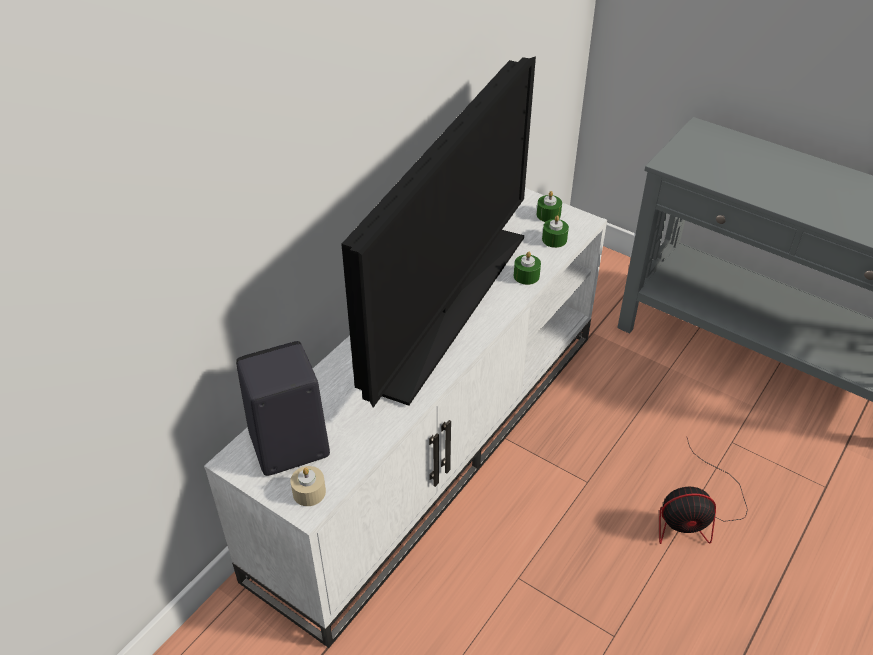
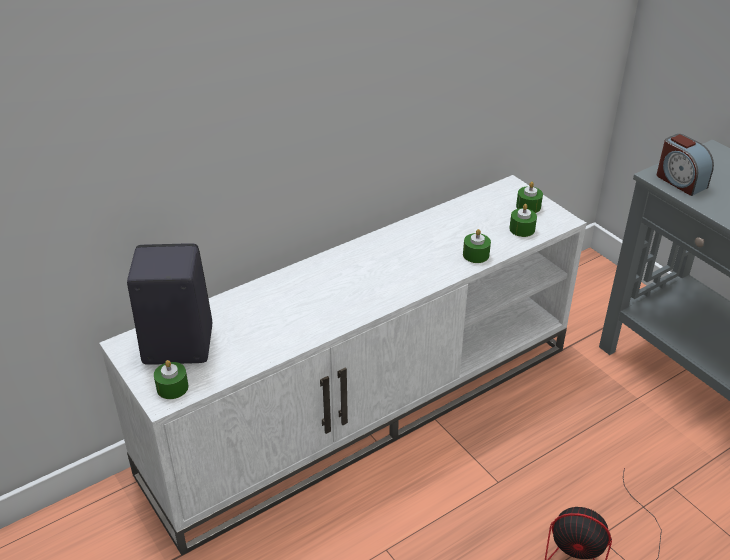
camera: 20 degrees right, 5 degrees down
(309, 492) = (172, 387): beige candle -> green candle
(449, 307) = (386, 265): television -> none
(688, 165) = (680, 181): none -> alarm clock

